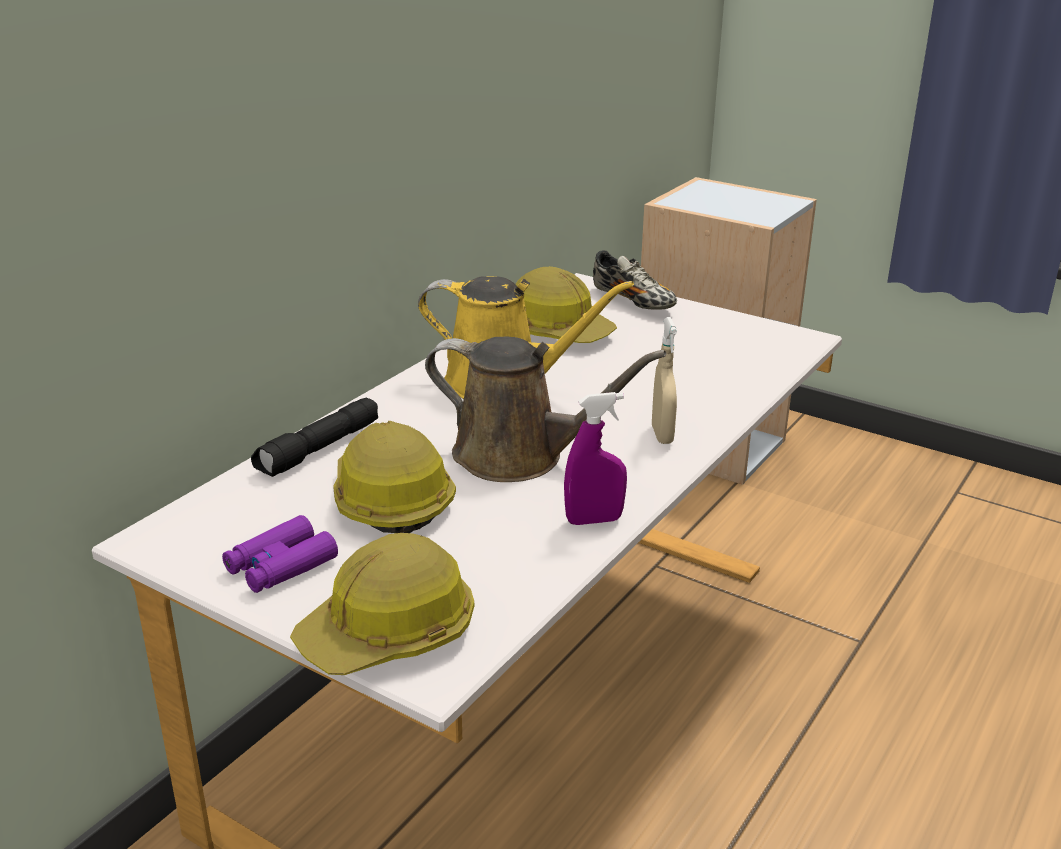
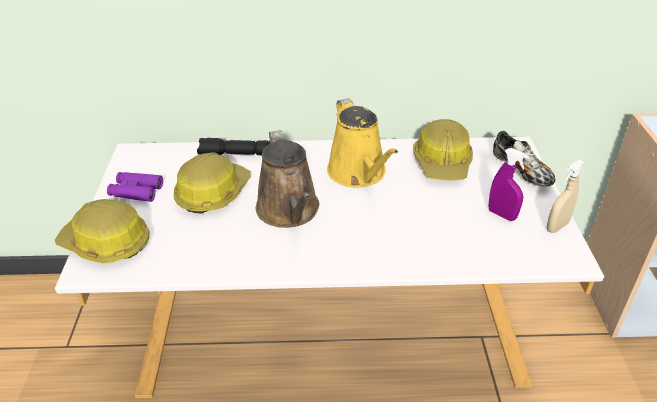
camera: 55 degrees right, 10 degrees up
(594, 520) = (250, 263): purple spray bottle -> purple spray bottle (501, 215)
(633, 302) = (521, 171): shoe -> shoe turned 45 degrees counterclockwise
(662, 435) = (365, 250): beige spray bottle -> beige spray bottle (557, 227)

